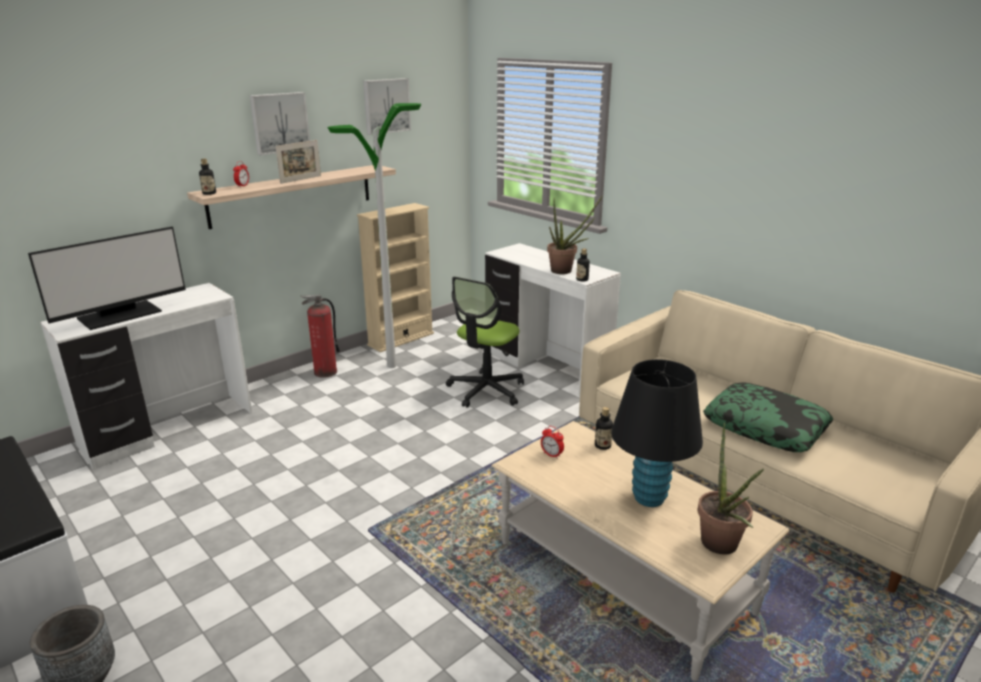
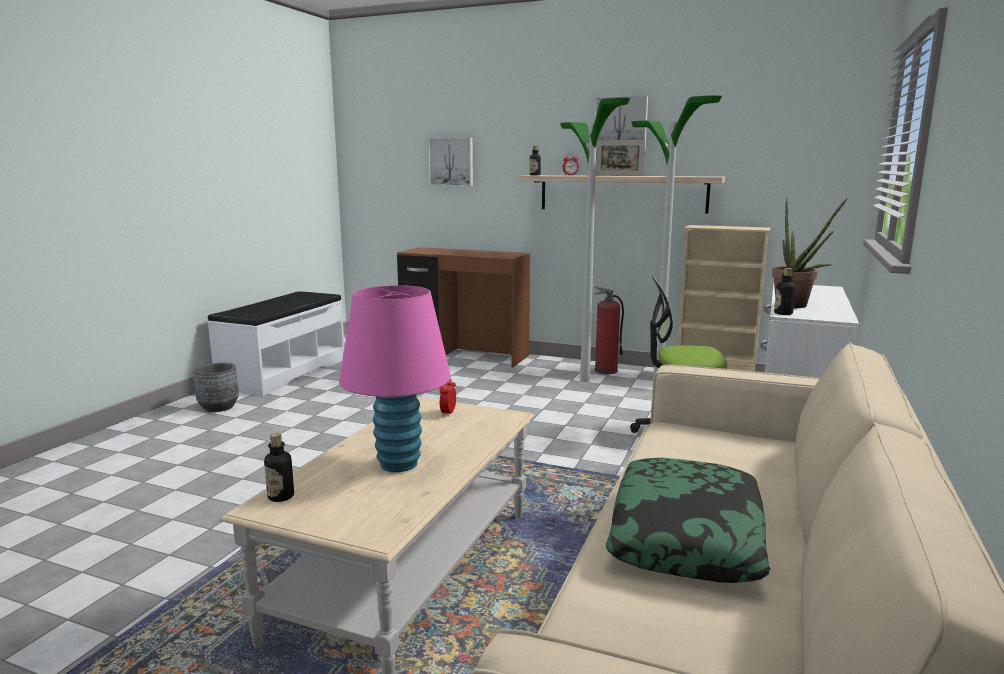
camera: 65 degrees right, 10 degrees down
(120, 315) = (446, 252): monitor -> none
(169, 429) = (464, 355): white desk -> brown desk
(336, 389) = (585, 380): none -> floor lamp
(386, 106) = (749, 113): picture -> picture (451, 162)
(602, 446) = (490, 431): bottle -> bottle (281, 496)
(649, 497) = (399, 464): black table lamp -> pink table lamp
(721, 548) = (317, 511): potted plant -> none

